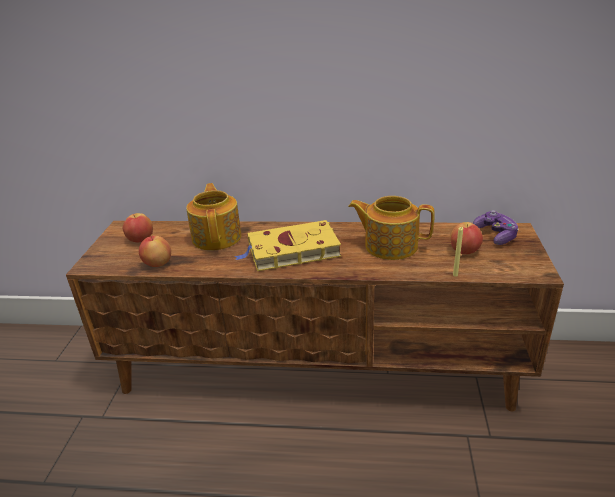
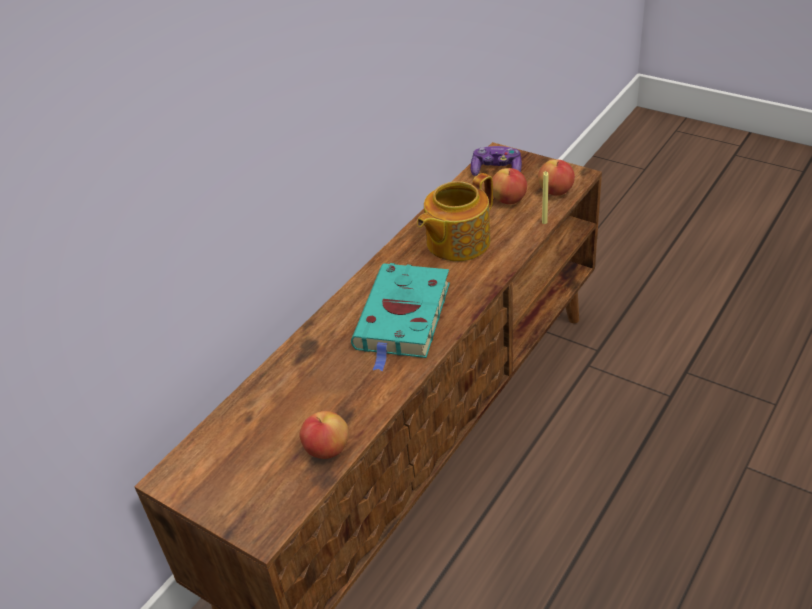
camera: 60 degrees left, 10 degrees up
(141, 240) = (238, 459): apple -> apple (556, 191)
(217, 237) = (307, 375): teapot -> none
(290, 251) = (403, 319): yellow book -> turquoise book

